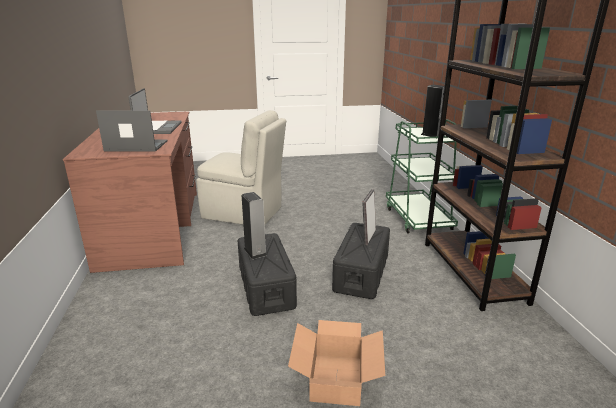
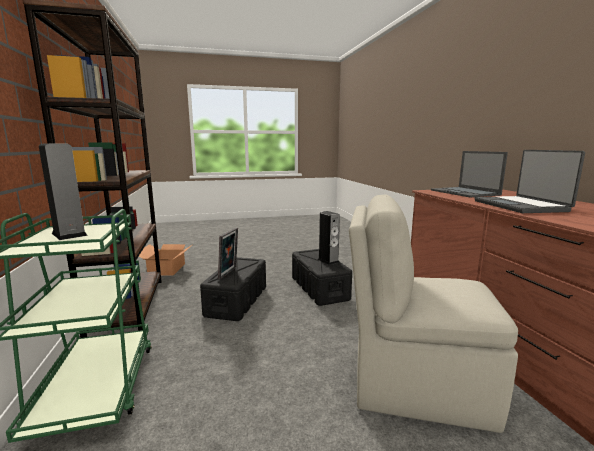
camera: 175 degrees right, 10 degrees down
(135, 146) = (465, 192): laptop -> laptop turned 75 degrees clockwise
(335, 379) = (268, 258): cardboard box -> cardboard box (167, 269)

